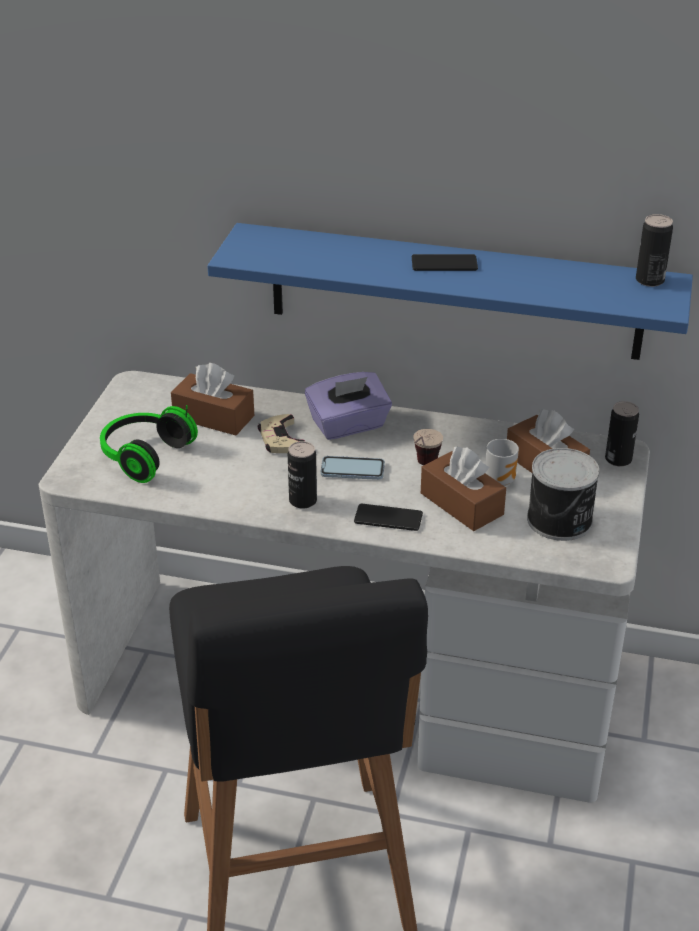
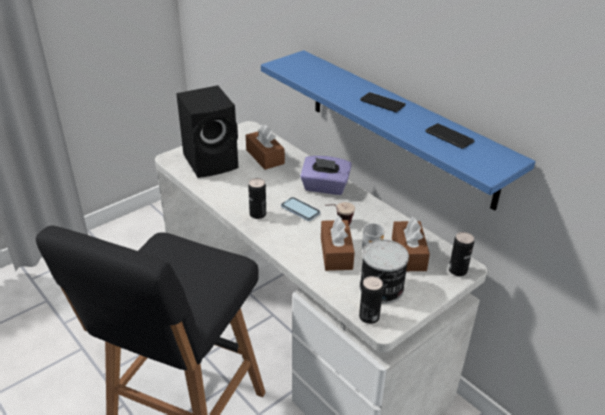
camera: 35 degrees right, 0 degrees up
(143, 455) = (212, 161): headphones -> black speaker
(280, 439) = (283, 180): beige game controller -> none
(388, 518) = (289, 242): phone -> phone (449, 136)
(649, 280) = (499, 154): can -> can (369, 317)

